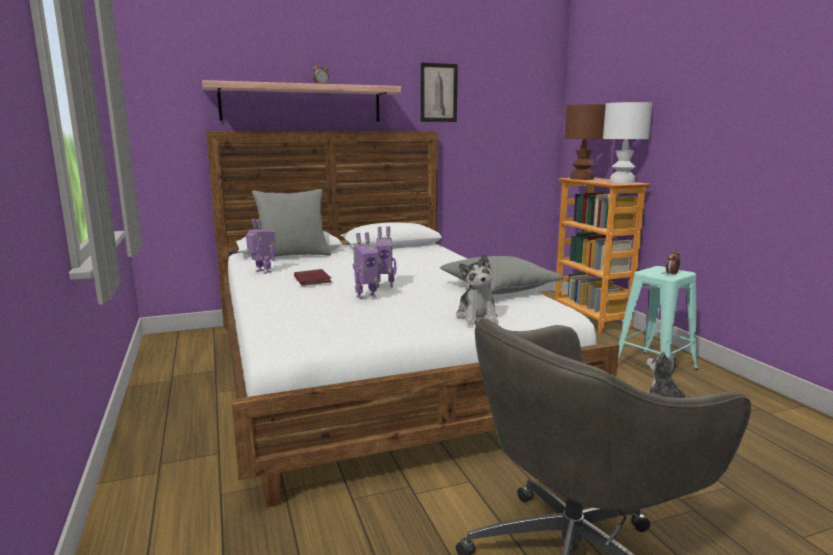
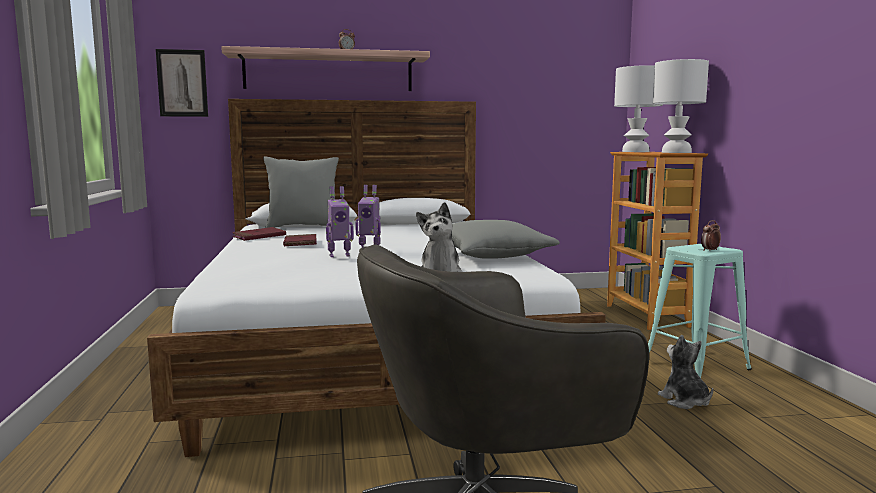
camera: 10 degrees right, 5 degrees down
(263, 272) = (259, 236): toy robot -> red book
(438, 93) = (478, 60): picture -> picture (182, 83)
(582, 179) = (636, 151): brown table lamp -> white table lamp

